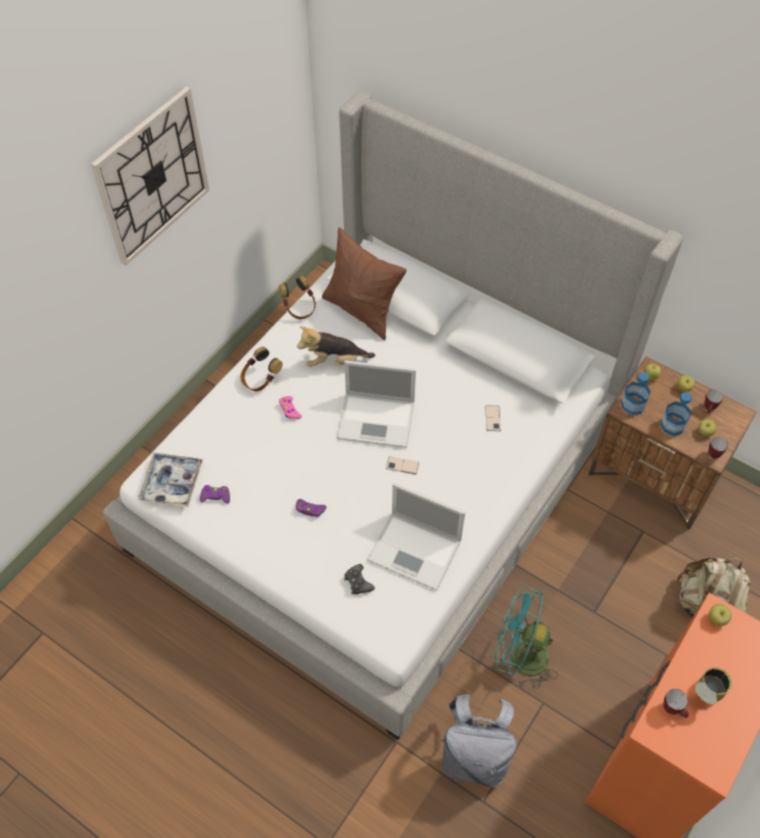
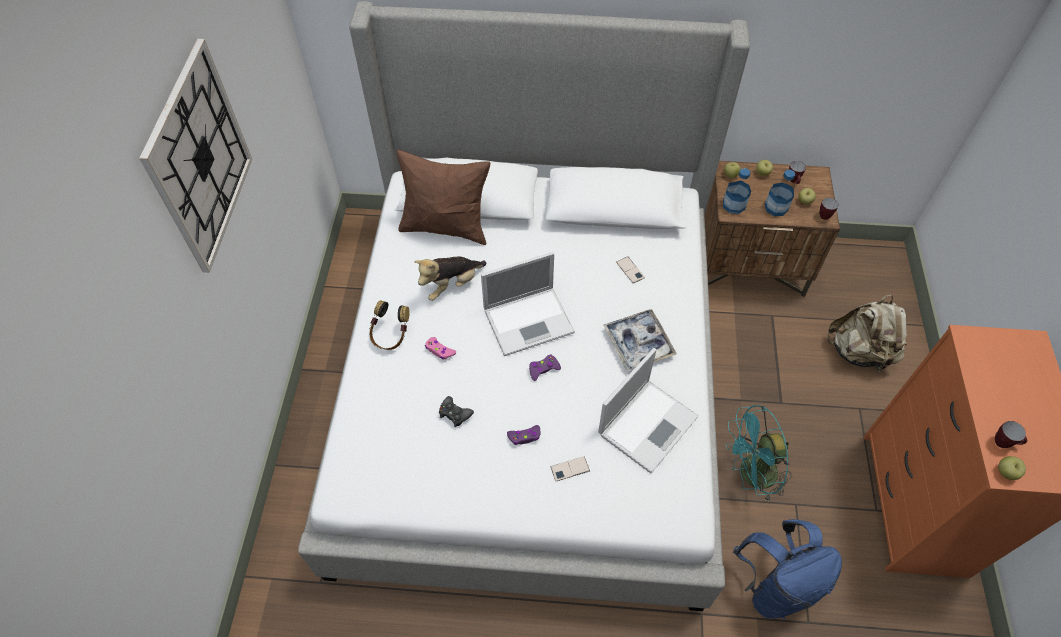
camera: 30 degrees left, 0 degrees up
(172, 483) = (367, 482): tray -> tray (638, 343)
(215, 496) = (422, 472): purple game controller -> purple game controller (543, 369)
(299, 308) = (383, 250): headphones -> none
(358, 582) = (618, 482): black game controller -> black game controller (454, 414)
(402, 465) = (581, 351): phone -> phone (570, 469)
(416, 551) = (648, 423): laptop -> laptop turned 45 degrees counterclockwise
(474, 756) = (774, 586): grey backpack -> blue backpack
(705, 694) = (1016, 414): can -> none
(717, 619) = (973, 344): apple -> apple (1006, 472)

